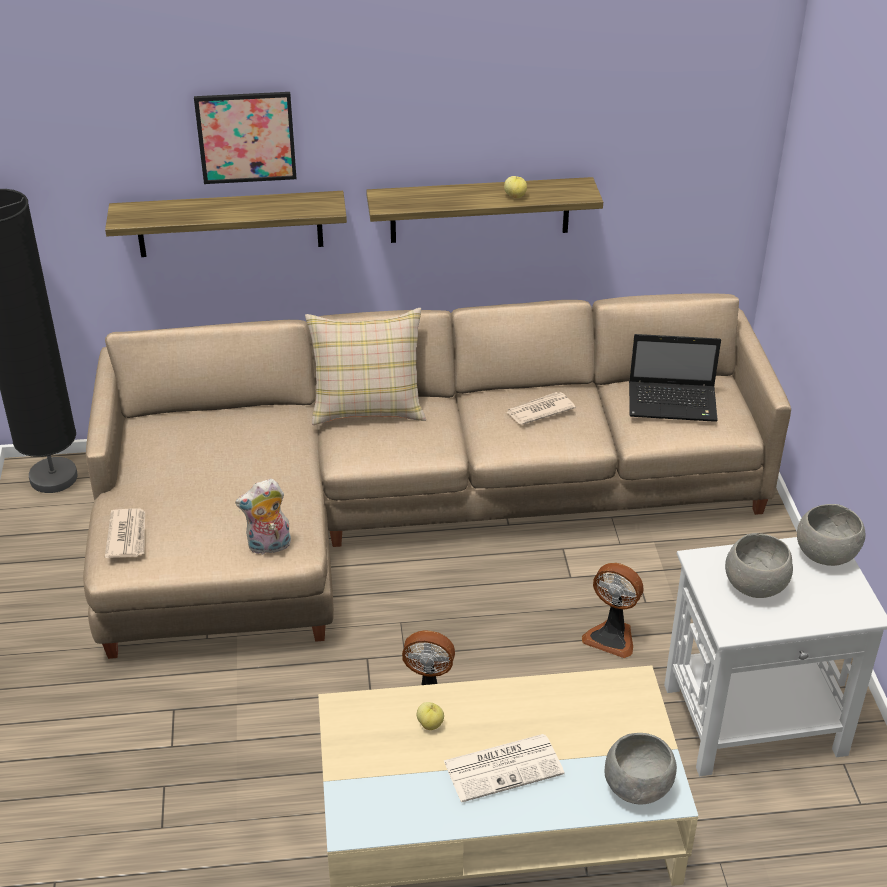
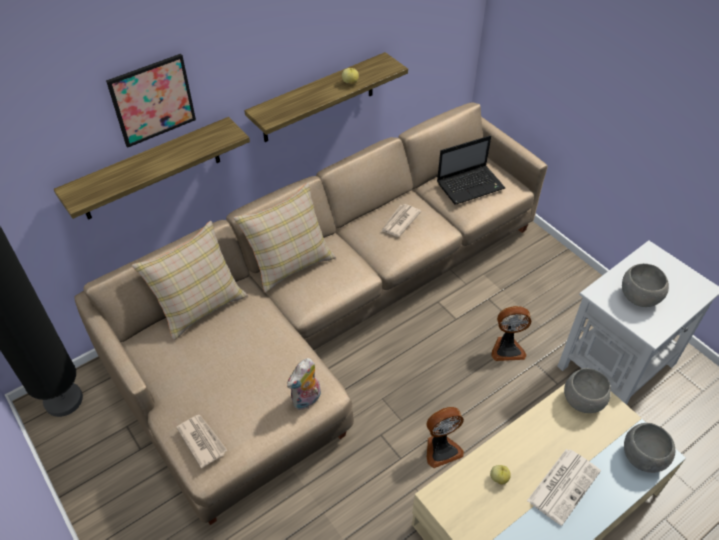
camera: 30 degrees left, 10 degrees up
(232, 410) = (199, 304): none -> beige pillow
(825, 554) = (655, 258): grey bowl -> grey bowl (582, 400)

